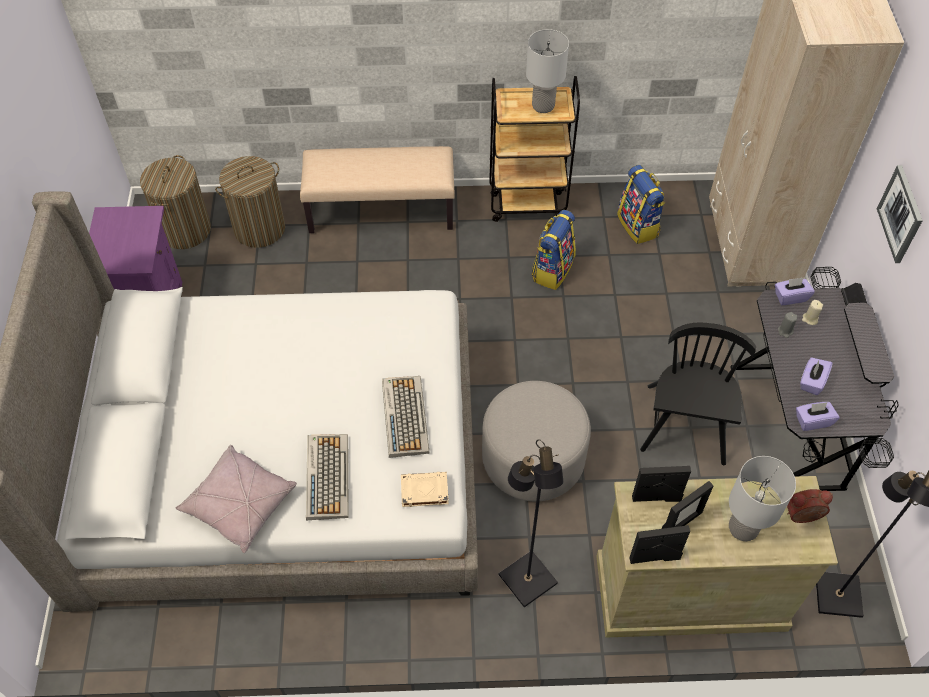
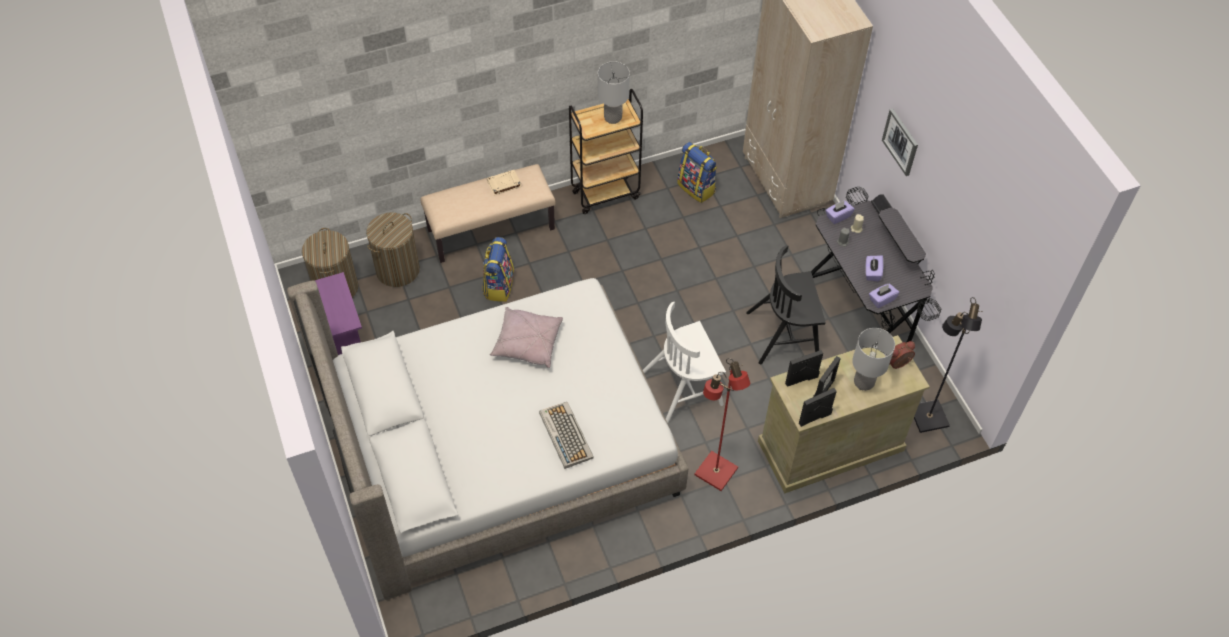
camera: 20 degrees left, 0 degrees up
(239, 504) = (511, 473): purple pillow -> purple pillow (527, 343)
(404, 416) = (601, 377): keyboard -> none
(424, 491) = (638, 424): beige book -> beige book (503, 184)
(527, 579) = (716, 471): black floor lamp -> red floor lamp
(533, 458) = (686, 386): grey ottoman -> white chair
(552, 270) = (644, 240): backpack -> backpack (498, 285)
(685, 429) = (787, 333): black chair -> black chair turned 90 degrees counterclockwise

